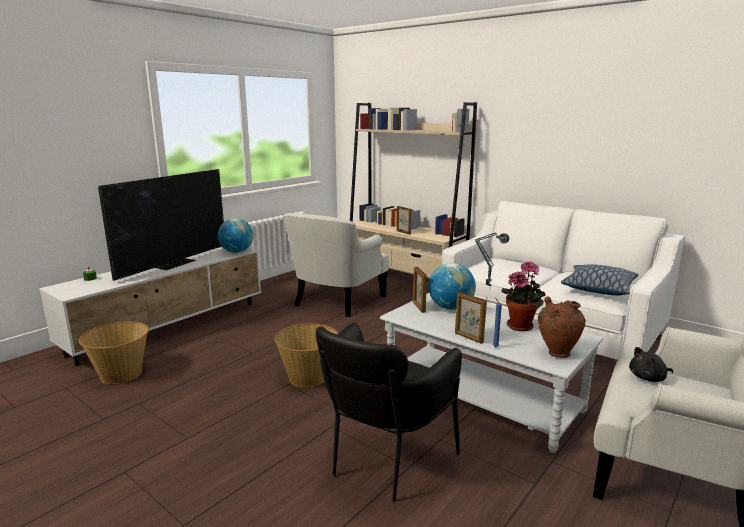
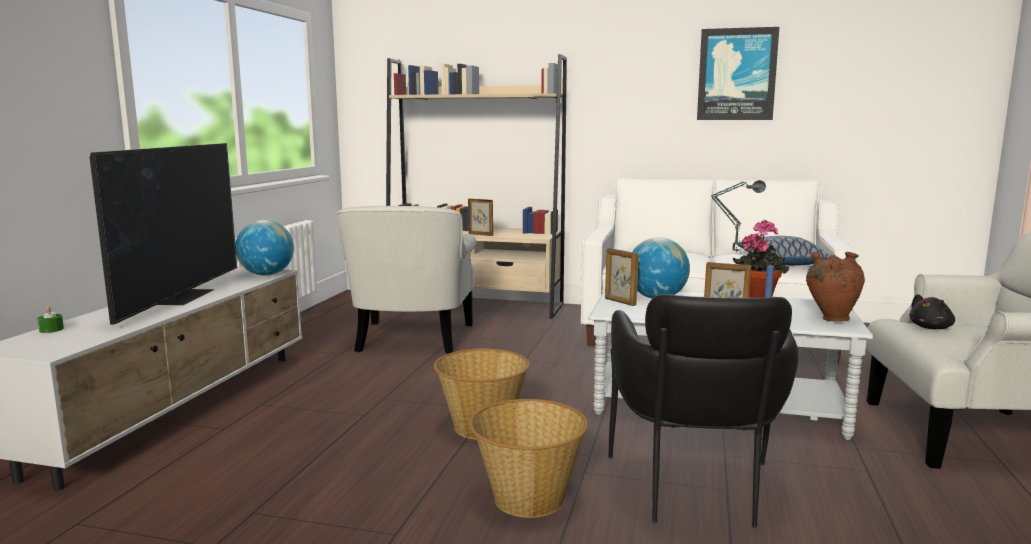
camera: 25 degrees left, 5 degrees down
(121, 374) = (166, 483): basket -> basket (528, 498)
(610, 120) = (736, 74): none -> picture

